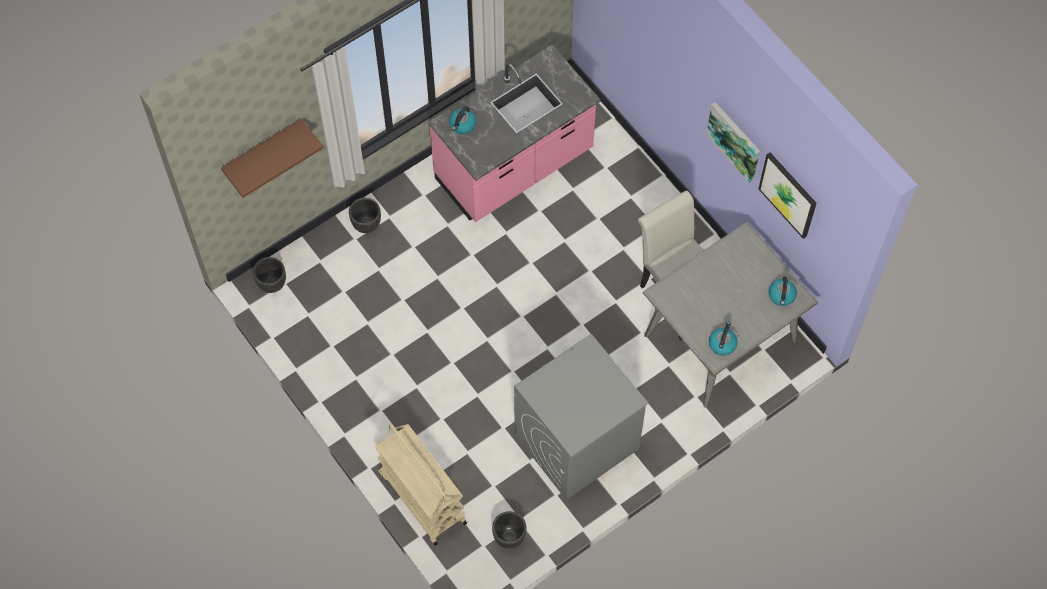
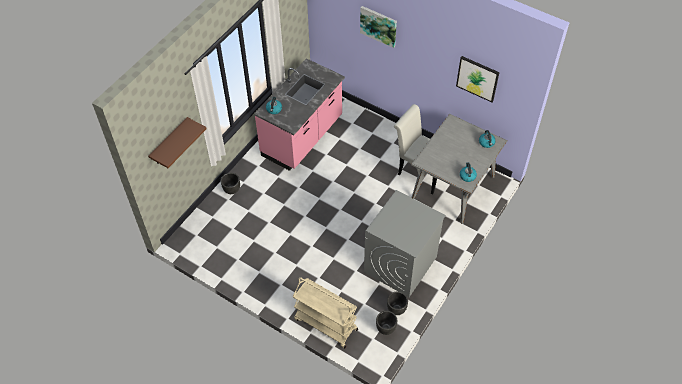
camera: 20 degrees left, 10 degrees down
(272, 283) = (188, 237): black planter -> black planter (396, 309)
(735, 141) = (434, 63): picture -> picture (378, 26)

